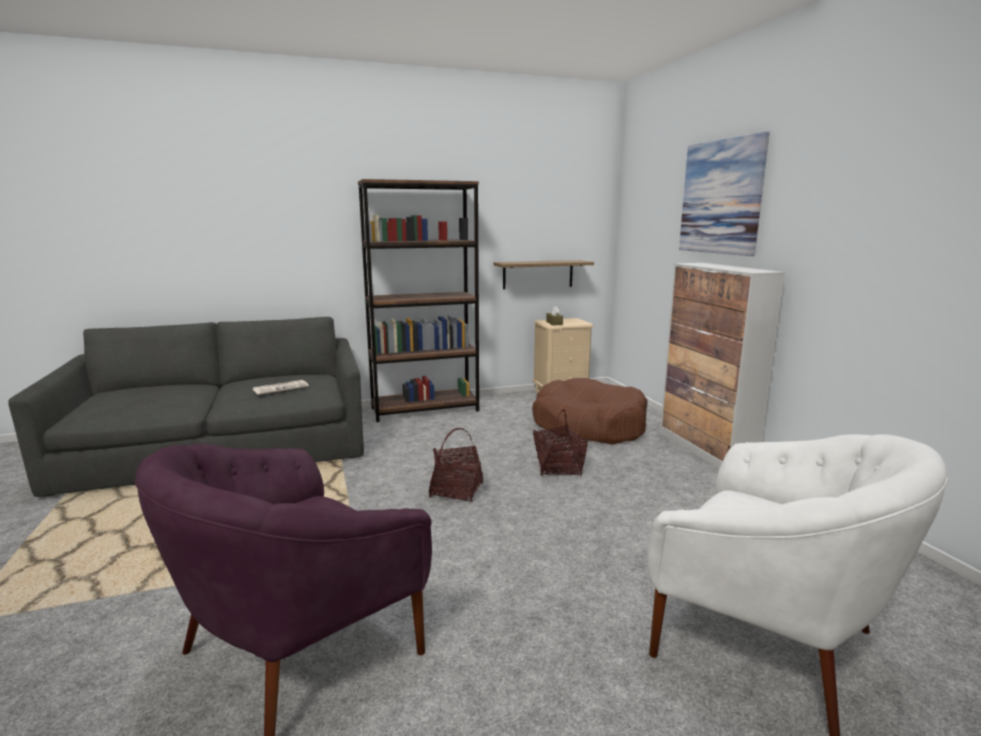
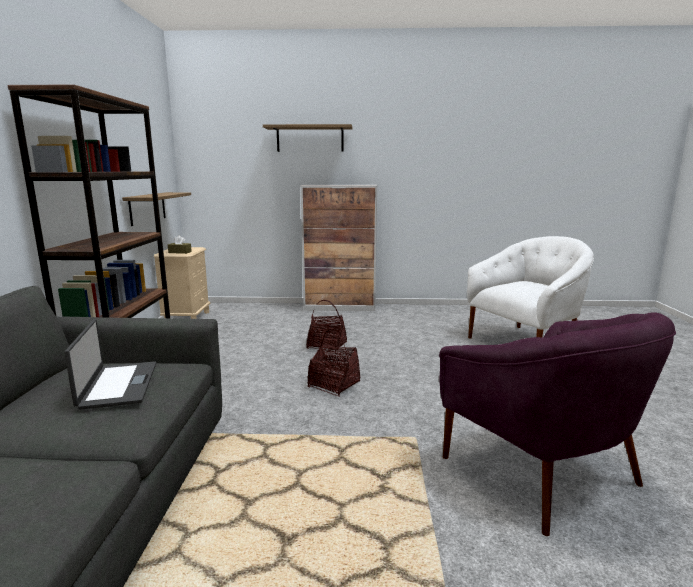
camera: 70 degrees left, 0 degrees up
(281, 388) = (117, 385): newspaper -> laptop
(589, 425) = (265, 323): brown dog bed -> none
(721, 197) = (310, 139): picture -> shelf

